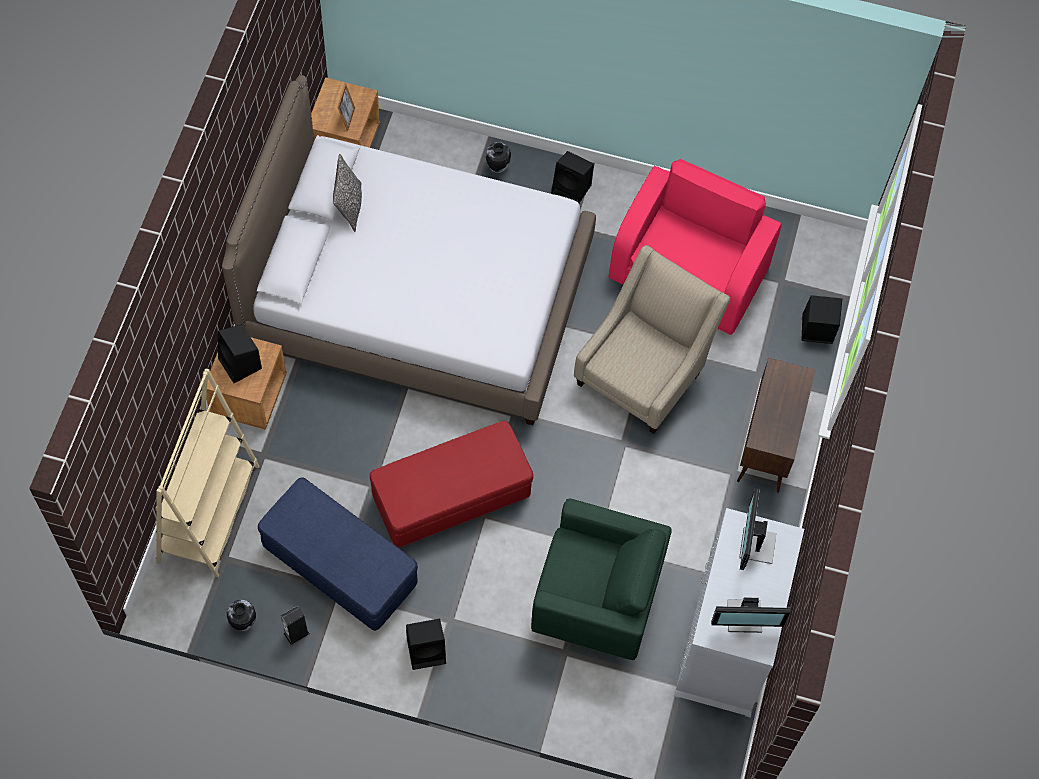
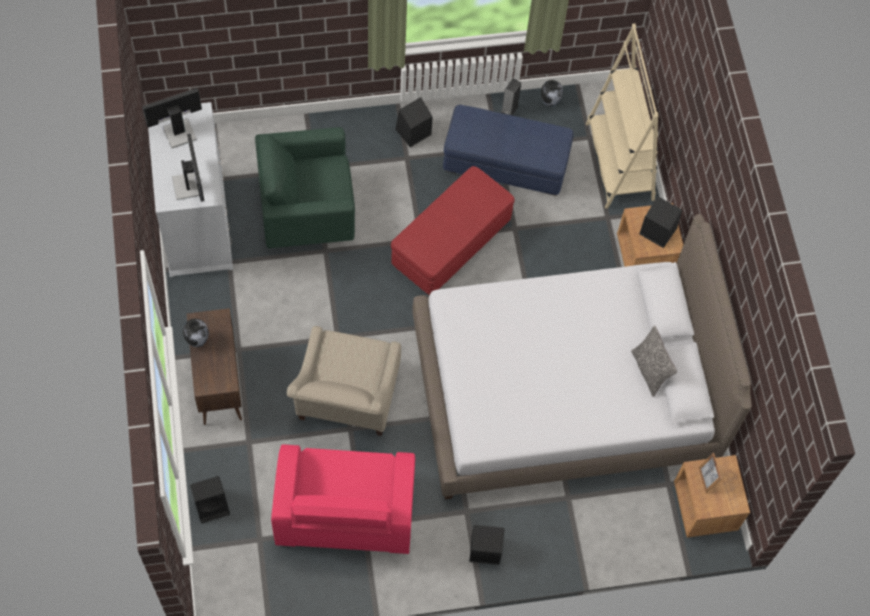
camera: 155 degrees right, 0 degrees up
(497, 167) = (561, 542): vase -> vase (198, 340)

